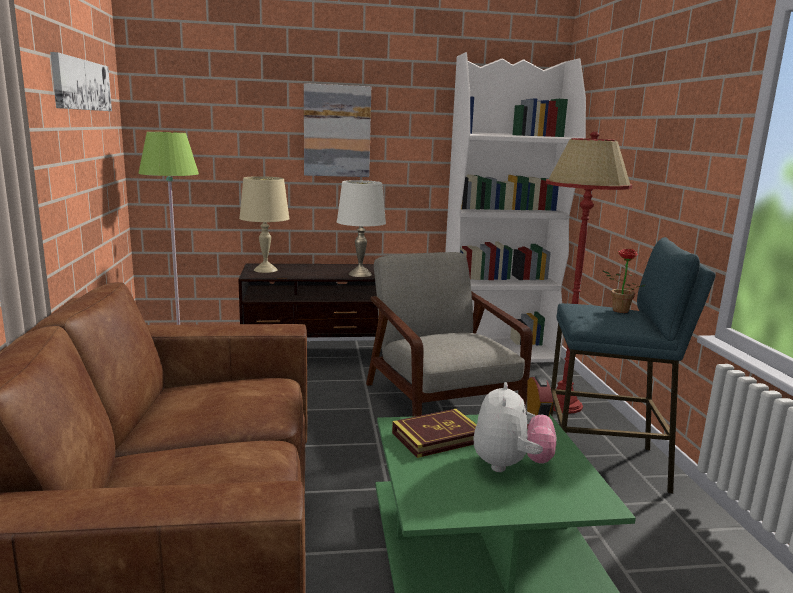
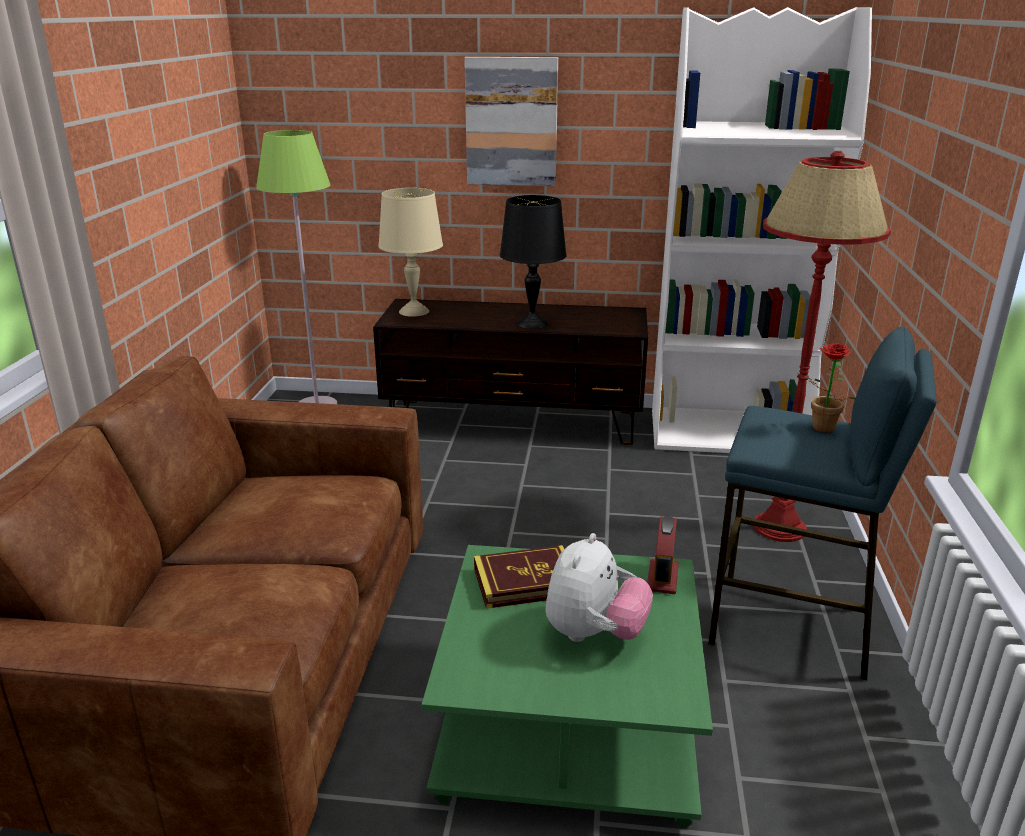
camera: 15 degrees right, 10 degrees up
(81, 85) = (169, 89): picture -> none
(360, 274) = (531, 323): white table lamp -> black table lamp
(439, 402) = (608, 507): grey armchair -> none

